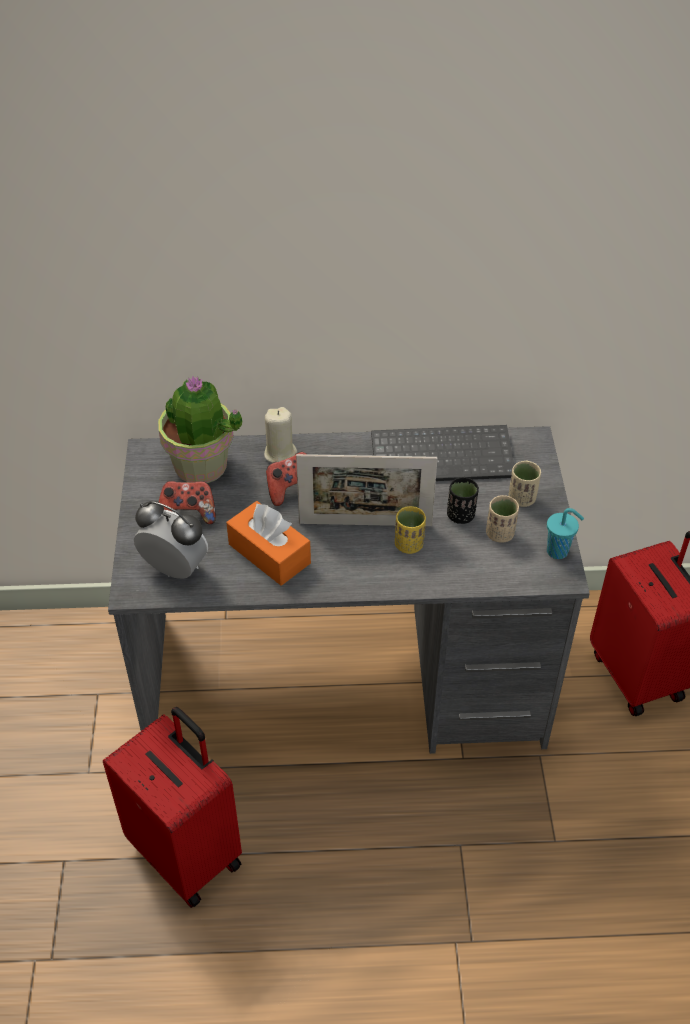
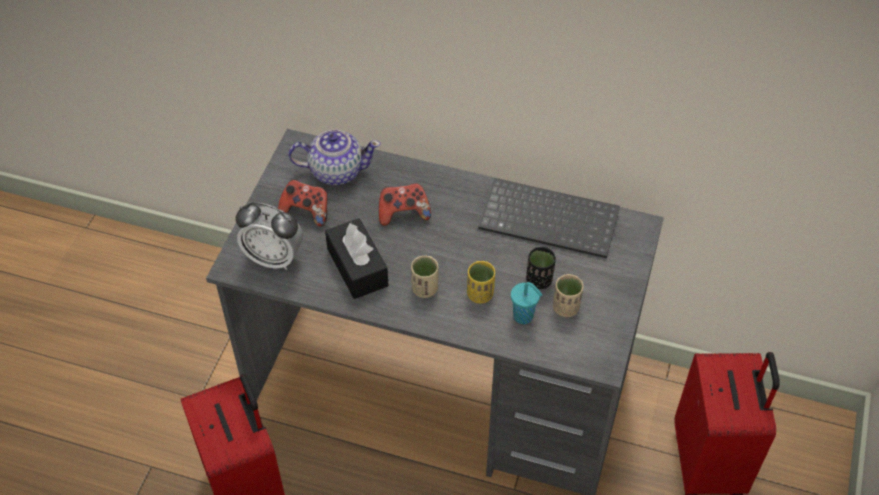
camera: 20 degrees right, 5 degrees up
(175, 569) = (274, 258): alarm clock -> alarm clock turned 150 degrees clockwise
(201, 466) = (336, 171): potted plant -> teapot
(269, 553) = (357, 267): orange tissue box -> black tissue box
(281, 454) = (408, 178): beige candle -> none
(365, 524) = (451, 264): picture frame -> none
(522, 499) = (602, 280): beige cup -> beige cup (425, 289)
(559, 551) = (611, 340): turquoise cup -> turquoise cup (524, 317)

